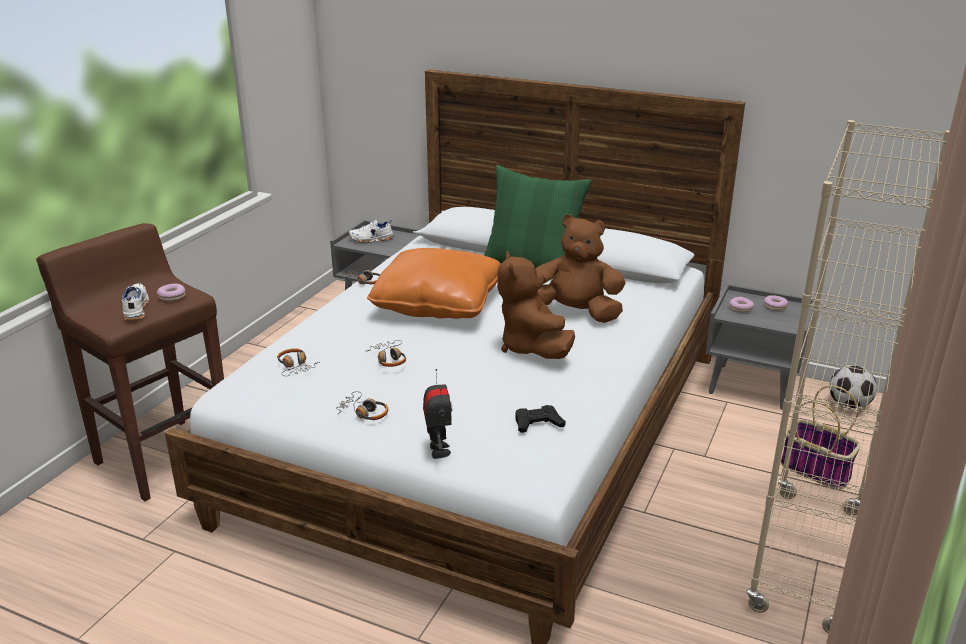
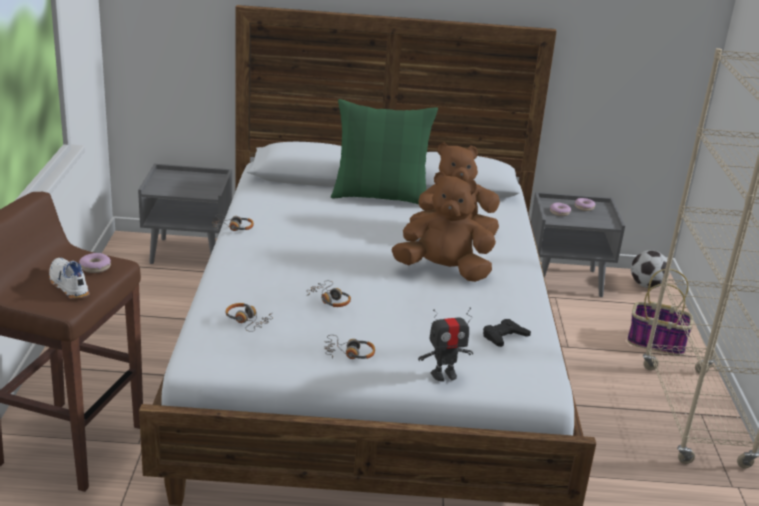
camera: 25 degrees left, 0 degrees up
(371, 239) = (177, 184): white shoe -> none
(438, 304) = (325, 241): orange pillow -> none
(438, 450) = (444, 374): toy robot -> toy robot turned 105 degrees clockwise
(532, 348) = (443, 271): brown plush toy -> brown plush toy turned 135 degrees clockwise

